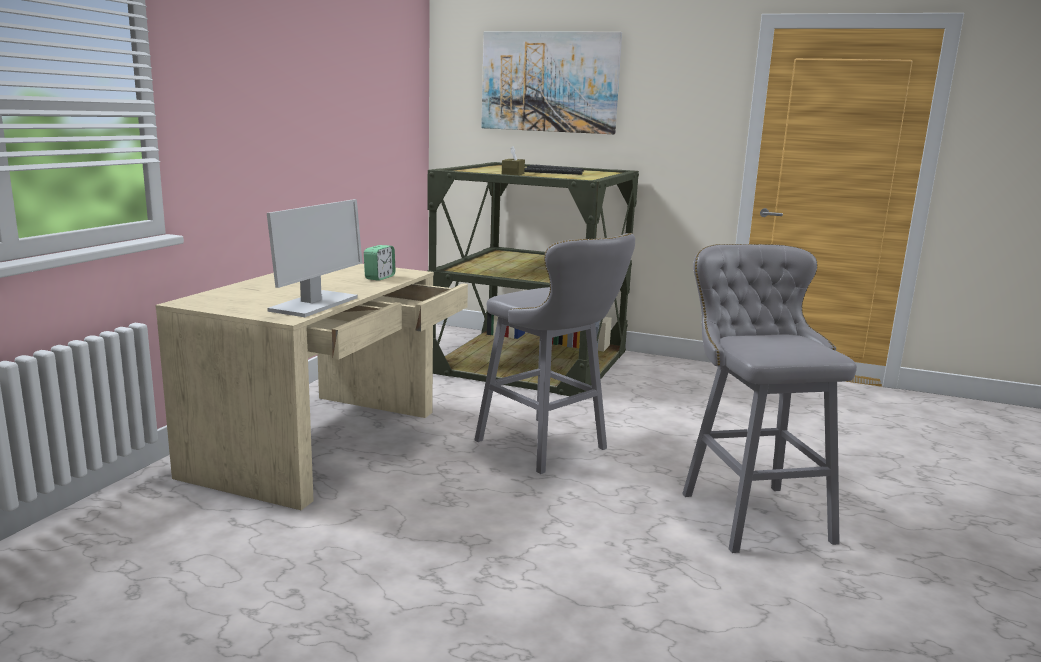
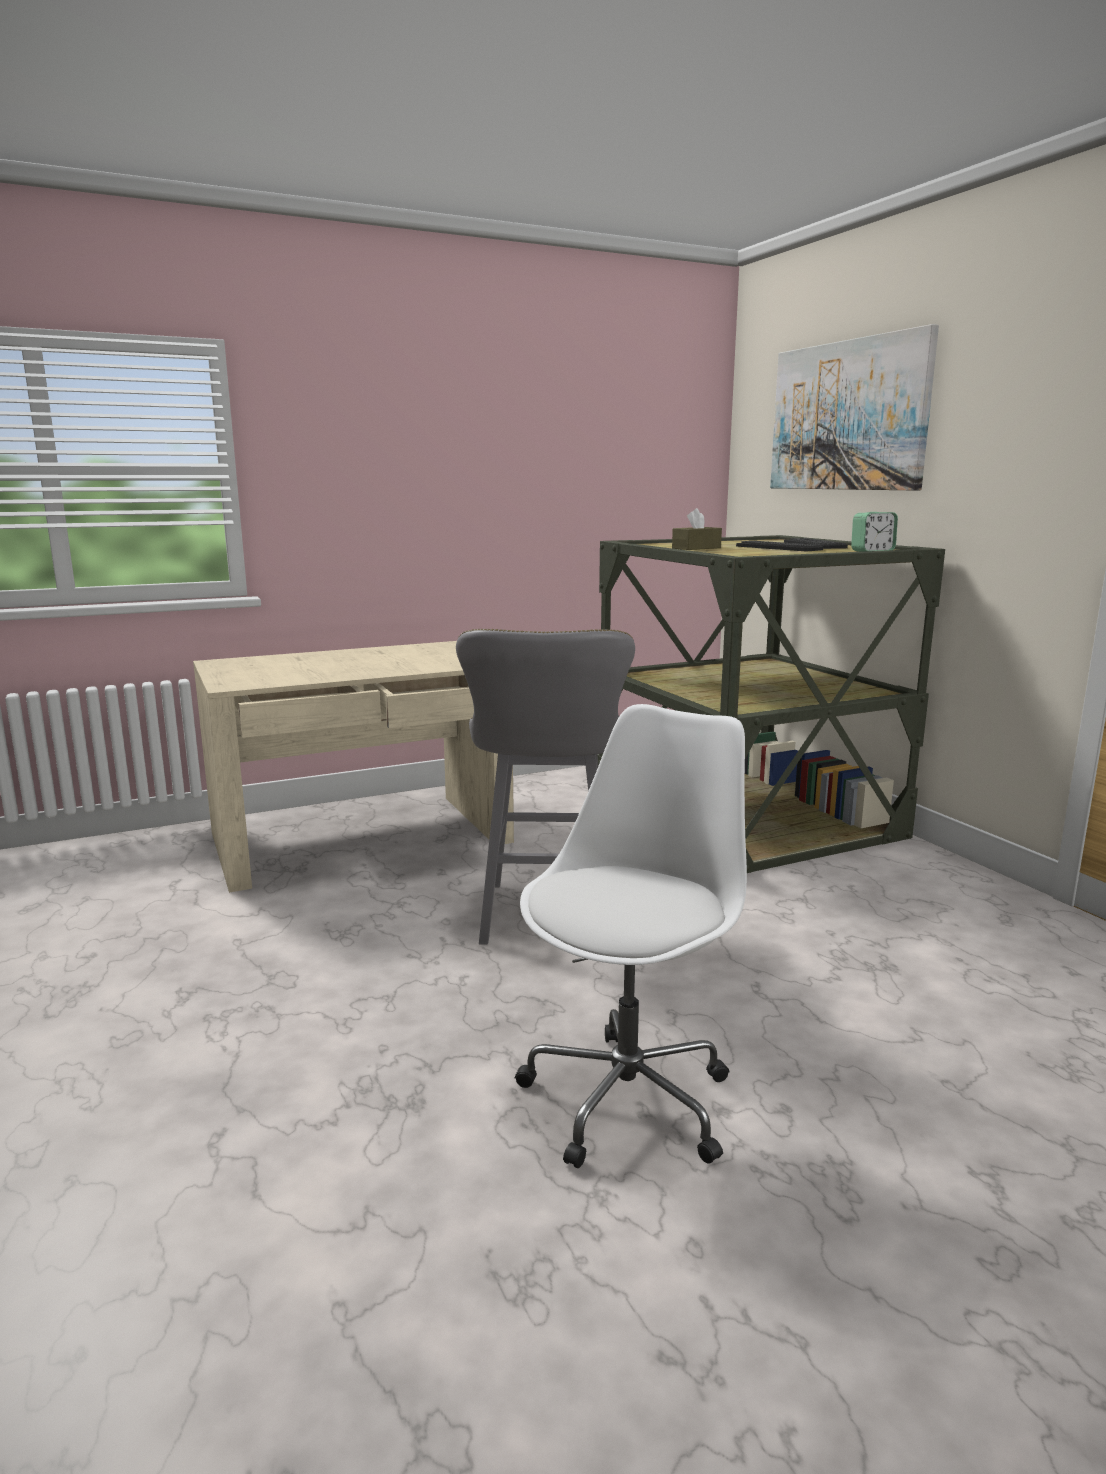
camera: 45 degrees right, 0 degrees up
(314, 304) = (288, 679): monitor -> none
(379, 277) = (436, 664): alarm clock -> alarm clock (872, 551)
(747, 508) = (629, 1098): grey stool -> white office chair

